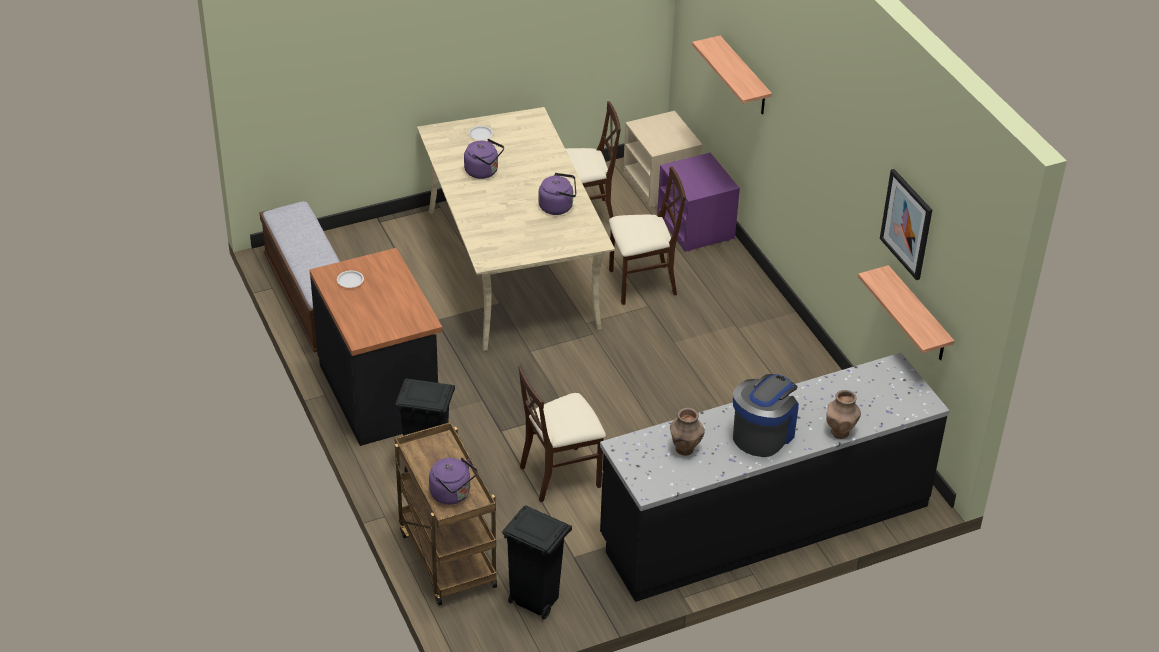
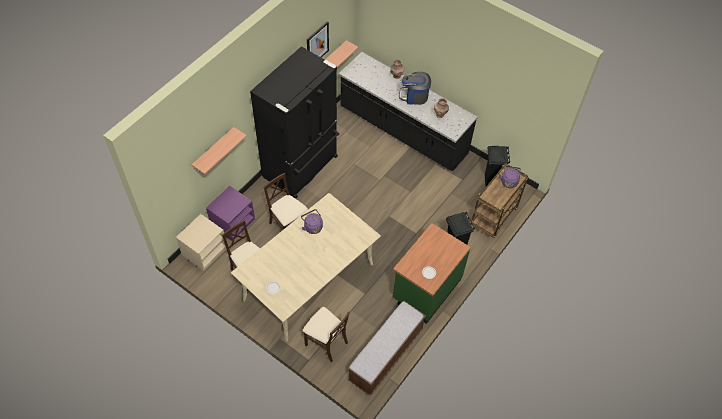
camera: 120 degrees left, 15 degrees up
(380, 393) = (426, 289): black counter -> green counter
(483, 172) = (304, 270): purple kettle -> none
(560, 474) = (425, 202): beige chair -> beige chair (326, 343)
(764, 344) = (302, 167): none -> black fridge

